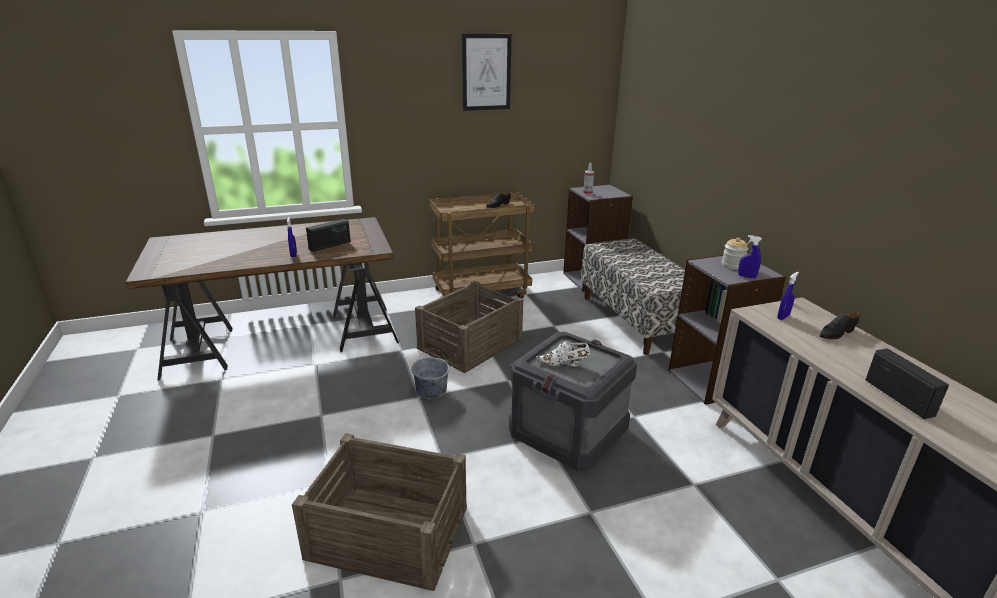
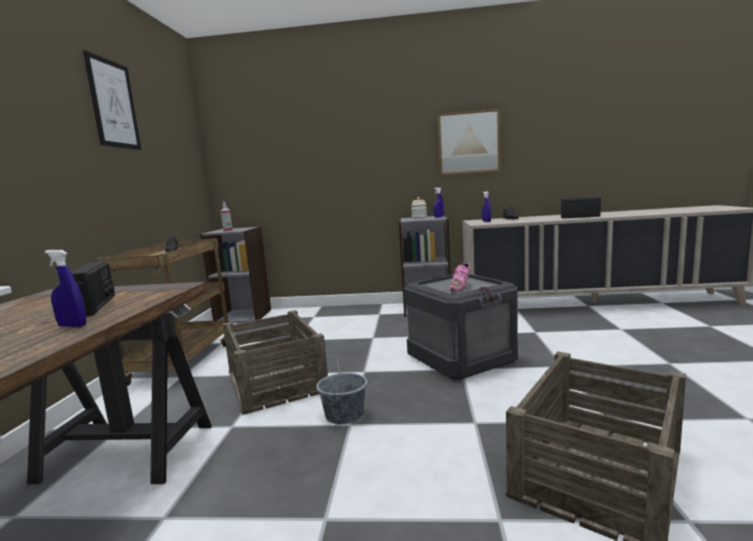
camera: 65 degrees left, 15 degrees down
(564, 364) = (460, 287): white shoe -> pink shoe
(635, 320) = (327, 314): bench -> none
(855, 182) = (468, 143): none -> picture

